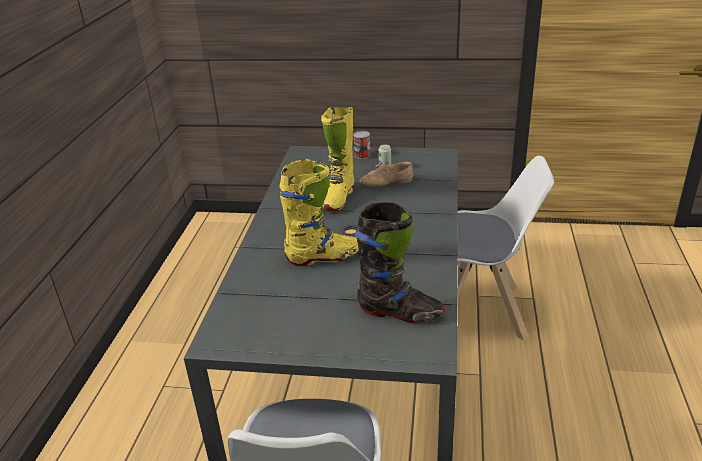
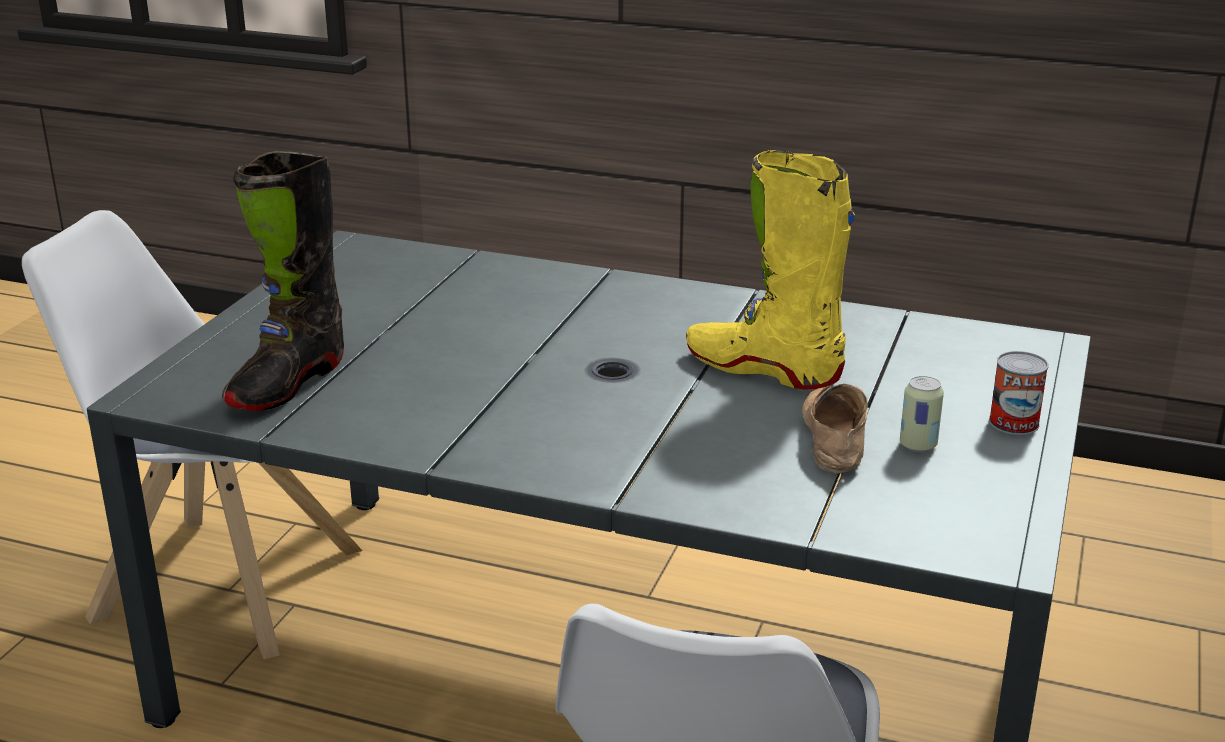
camera: 100 degrees right, 5 degrees down
(324, 257) = (521, 334): yellow boot -> none

